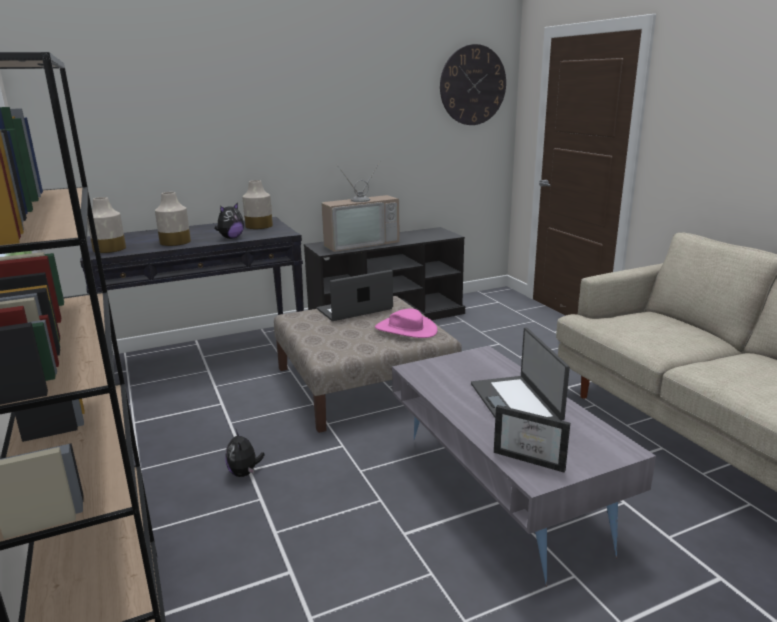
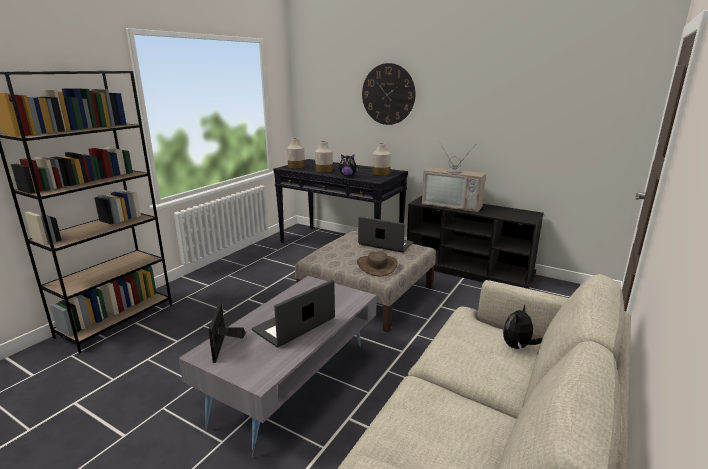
camera: 55 degrees right, 0 degrees up
(245, 473) = (244, 299): plush toy -> plush toy (518, 347)
(406, 329) = (377, 266): pink hat -> brown hat
(473, 85) = (604, 87): wall clock -> wall clock (388, 94)

